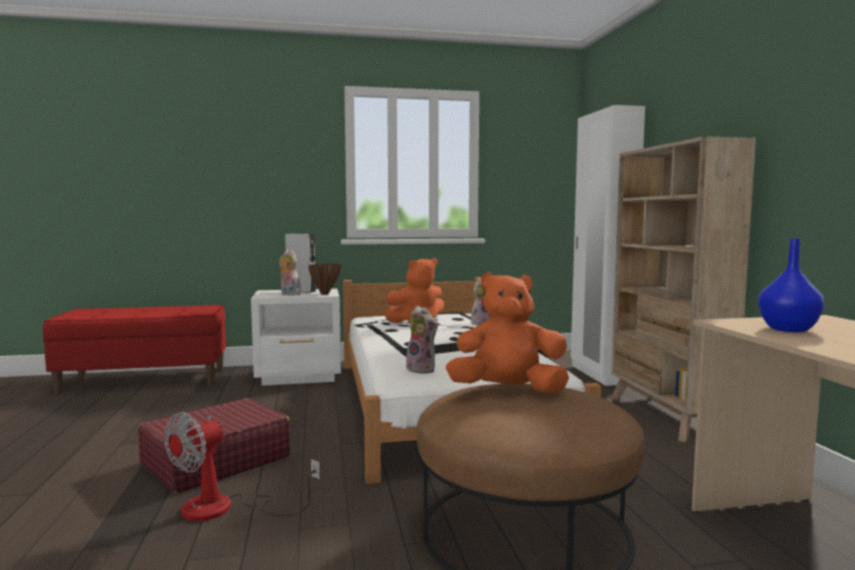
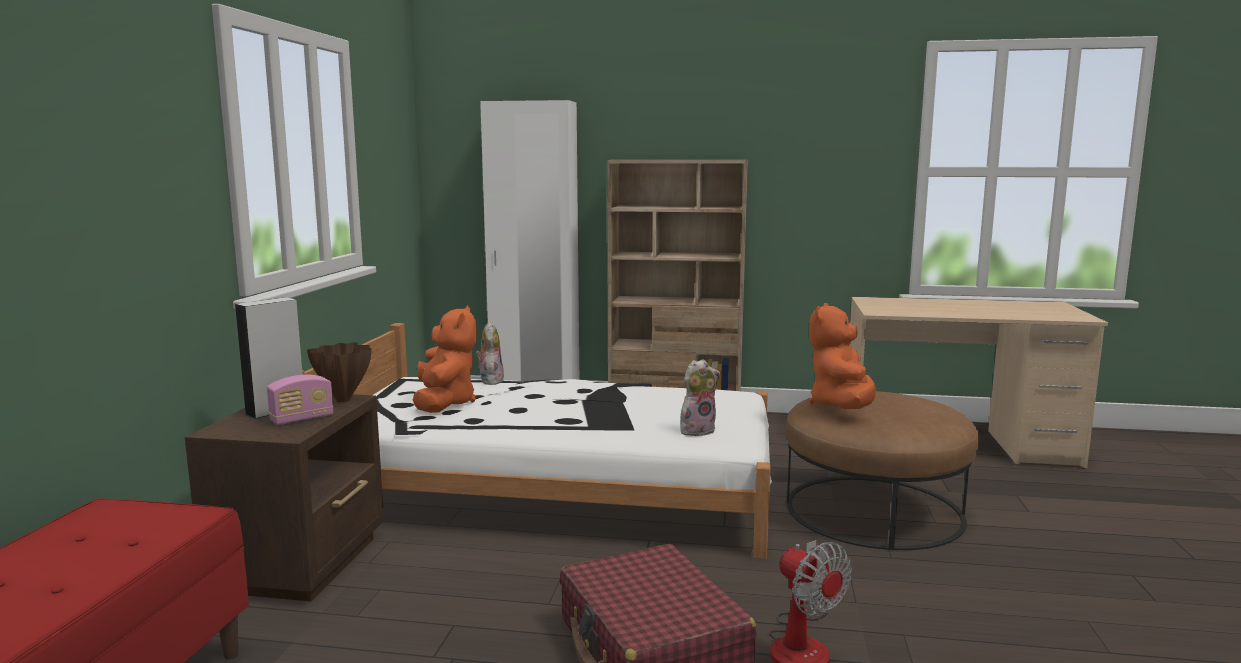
camera: 70 degrees left, 5 degrees up
(288, 294) = (302, 419): plush toy -> radio
(300, 377) = (304, 564): white nightstand -> brown nightstand
(787, 329) = (907, 309): blue vase -> none

